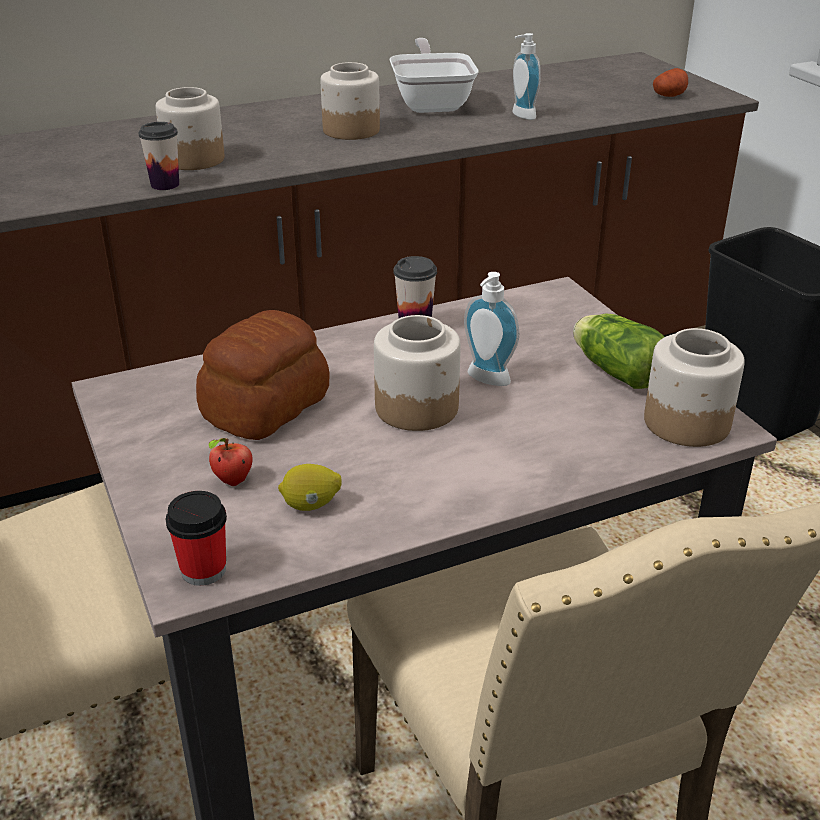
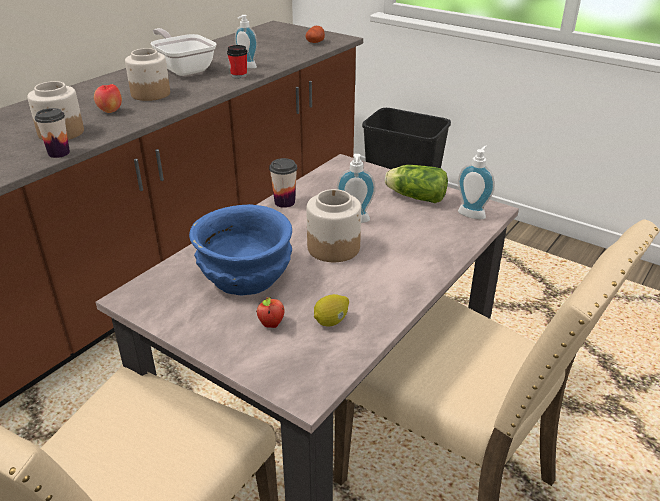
camera: 30 degrees left, 0 degrees up
(203, 570) = (308, 382): cup -> cup (239, 76)
(268, 407) = (247, 275): bread -> blue bowl
(277, 144) = (110, 111): none -> apple
(685, 422) = (472, 213): jar -> soap dispenser

